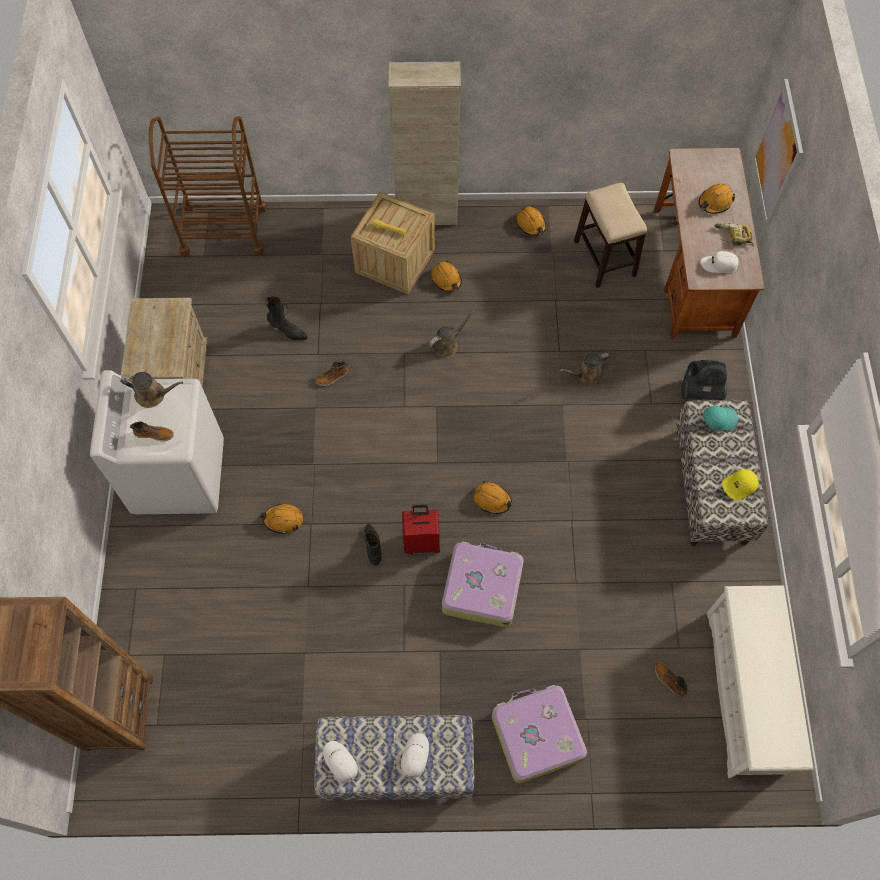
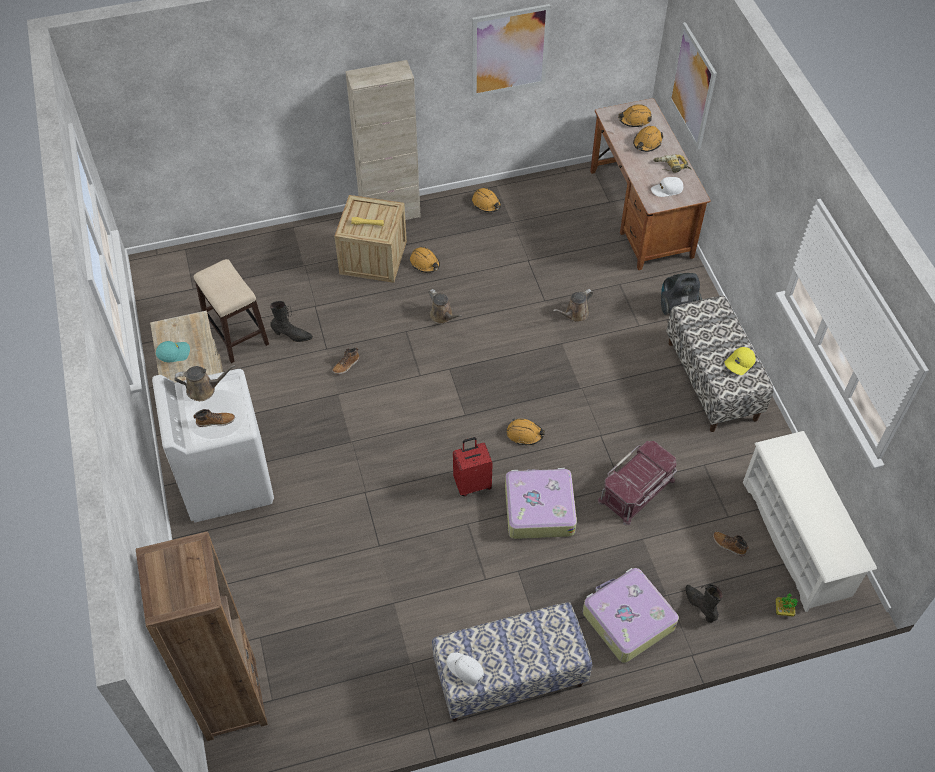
camera: 15 degrees left, 10 degrees down
(224, 230) = (205, 264): brown cart -> none
(283, 520) = (338, 495): orange hard hat -> orange hard hat (634, 120)
(373, 547) = (429, 498): black boot -> black boot (700, 606)
(415, 756) = (531, 647): white cap -> none
(447, 344) = (443, 316): brown watering can -> brown watering can turned 105 degrees clockwise
(580, 70) = (509, 50): none -> picture
(590, 593) = (637, 491): none -> red storage box
(604, 258) = (559, 218): stool -> stool (236, 333)
(705, 769) = (783, 610): none -> potted plant
(719, 419) = (705, 314): turquoise cap -> turquoise cap (173, 353)

